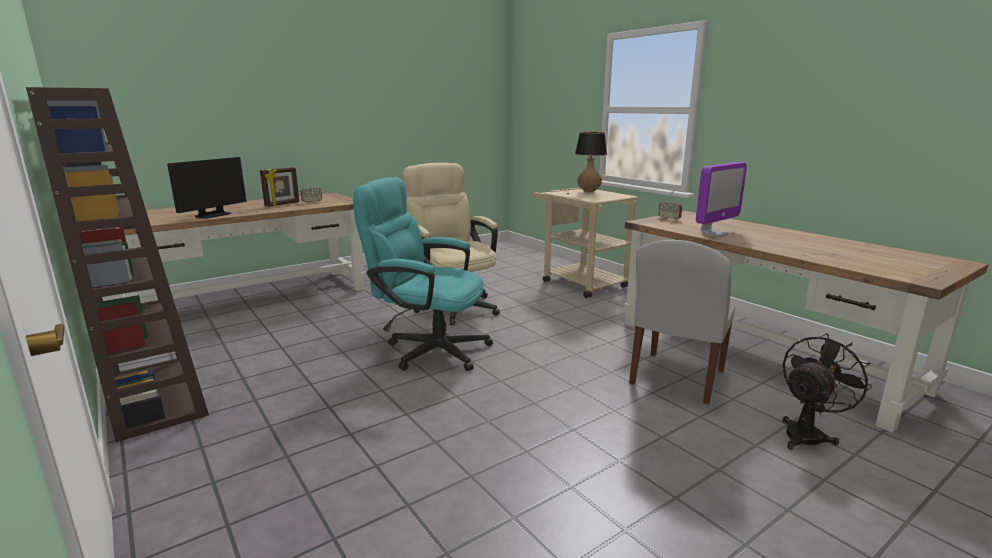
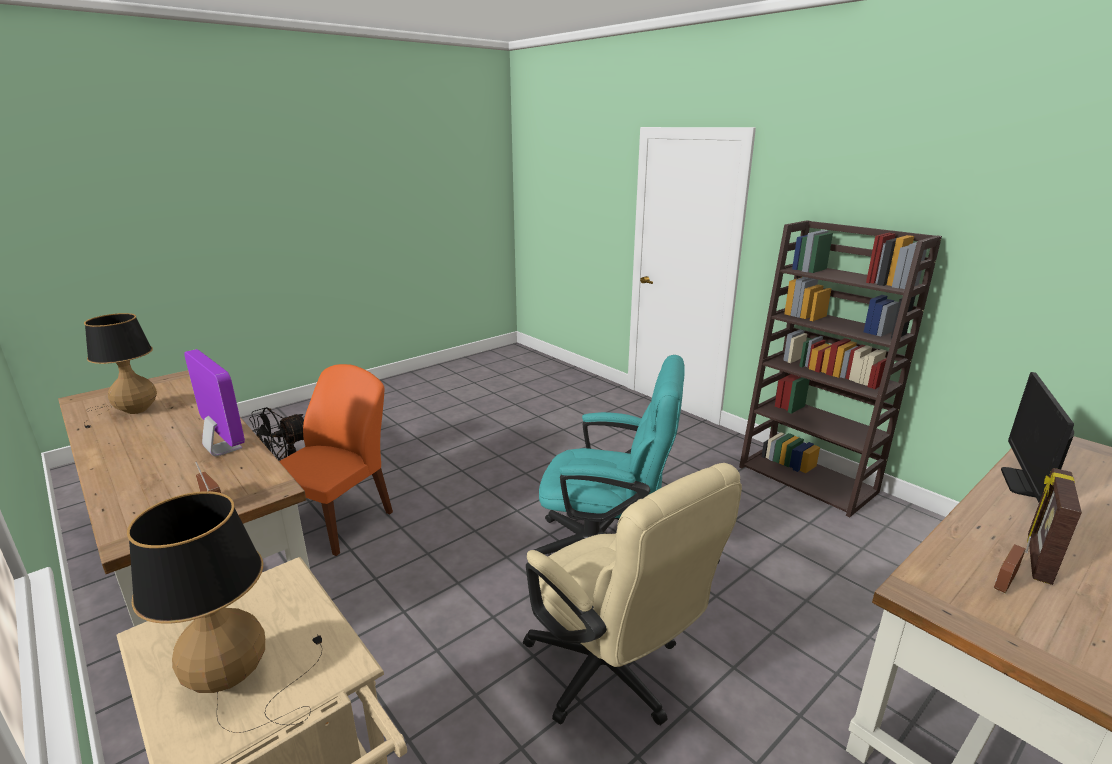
camera: 175 degrees right, 5 degrees up
(676, 378) = (340, 521): white chair -> orange chair
(714, 233) = (223, 449): monitor -> monitor turned 90 degrees clockwise
(865, 252) = (130, 411): none -> table lamp

